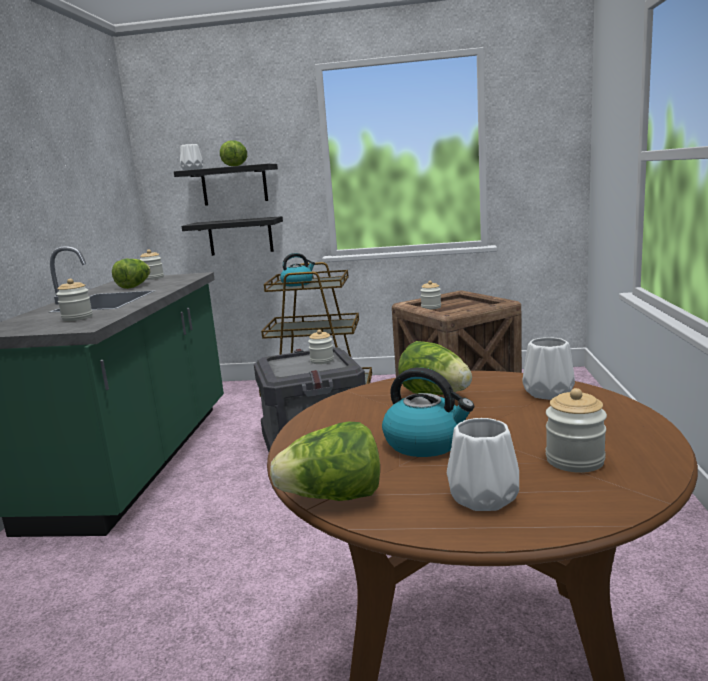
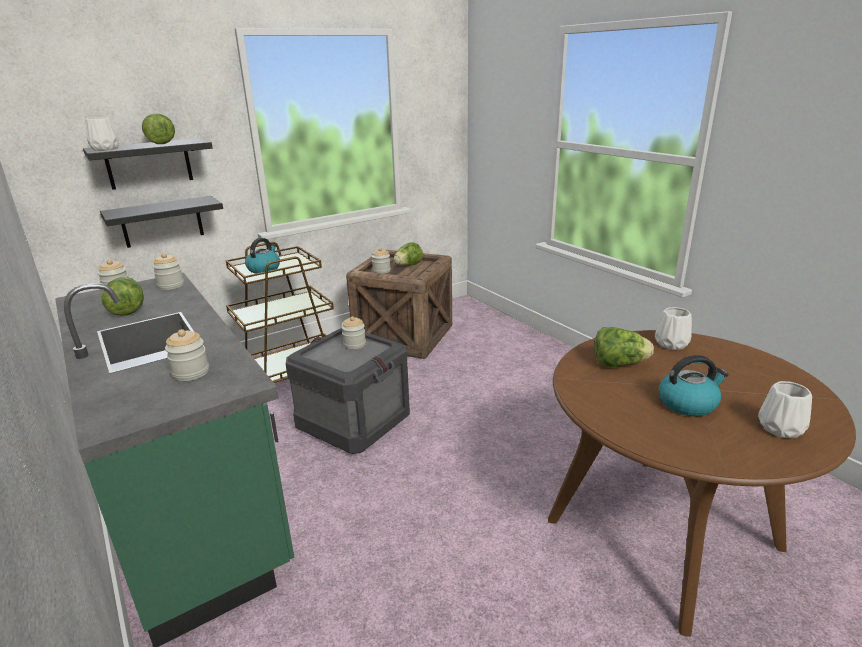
camera: 40 degrees left, 10 degrees up
(333, 498) = (724, 462): lettuce -> lettuce (408, 265)
(574, 460) = (768, 388): jar -> jar (171, 285)

